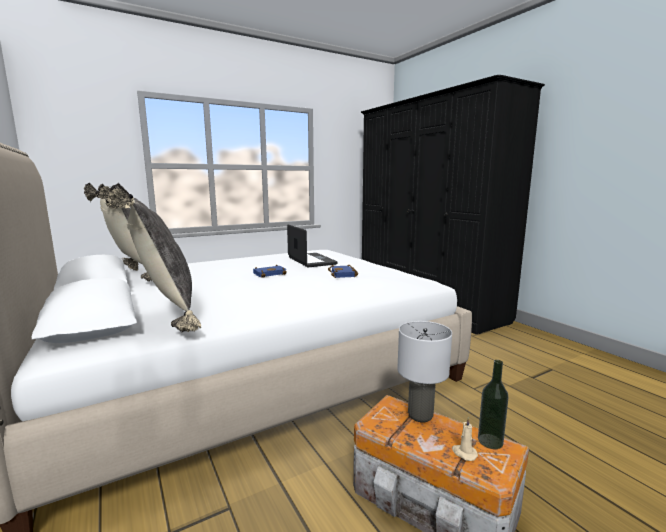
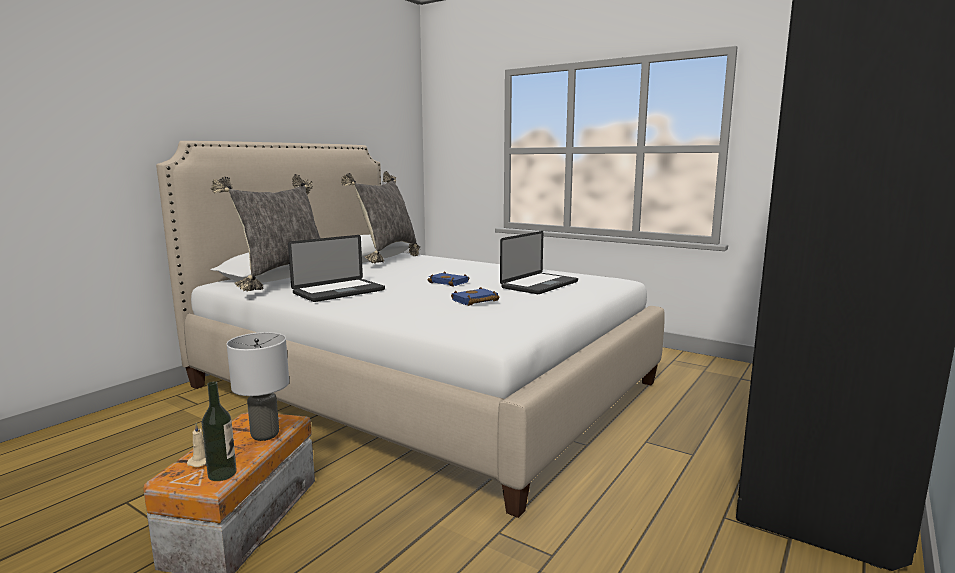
camera: 65 degrees right, 0 degrees up
(243, 302) = (339, 292): none -> laptop

